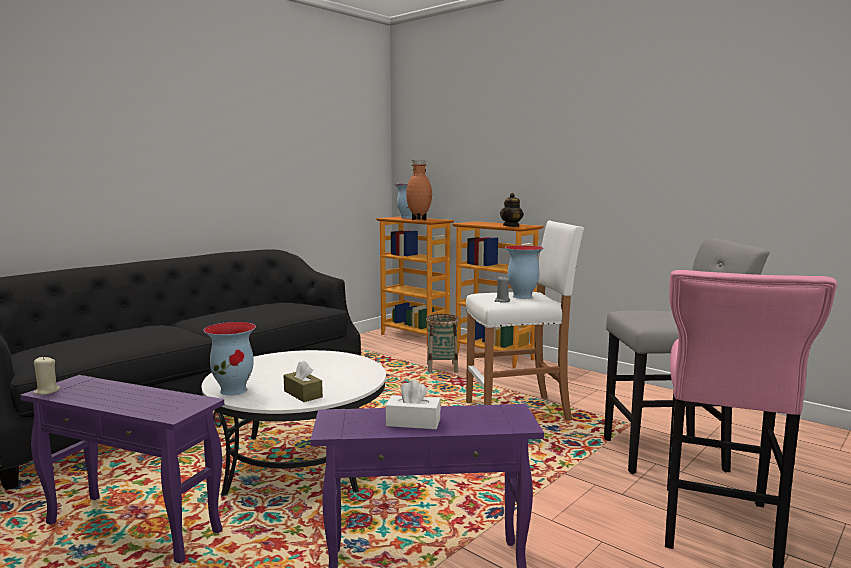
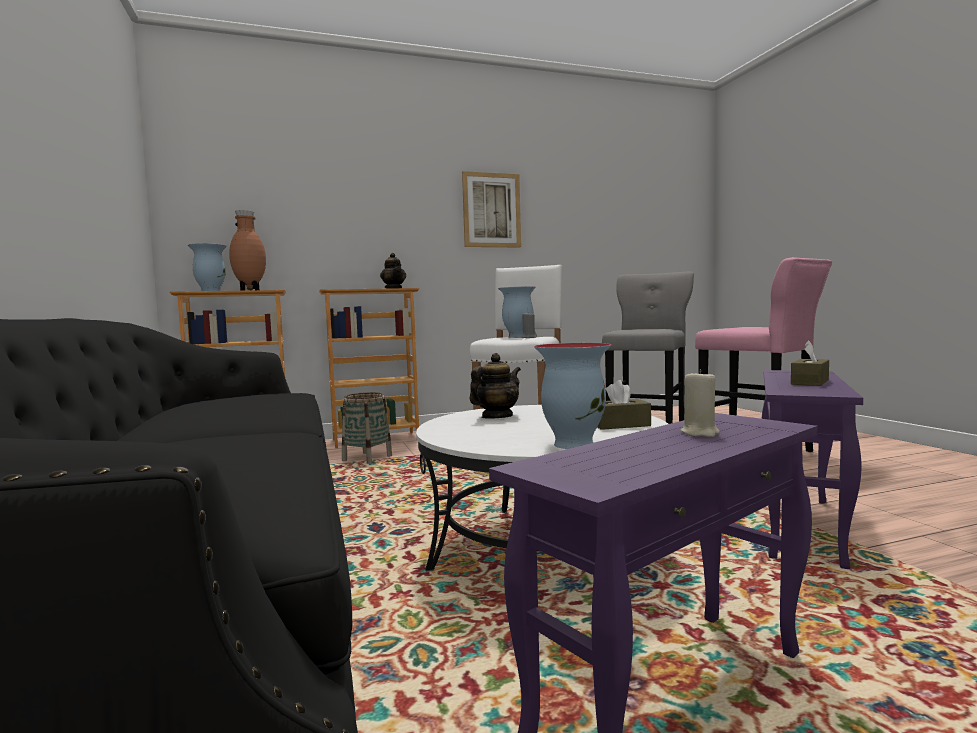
camera: 60 degrees left, 5 degrees down
(47, 391) = (598, 482): beige candle -> beige candle (700, 433)
(317, 362) = (496, 417): none -> teapot
(413, 422) = (810, 382): white tissue box -> brown tissue box
(635, 141) = (491, 210): none -> picture

